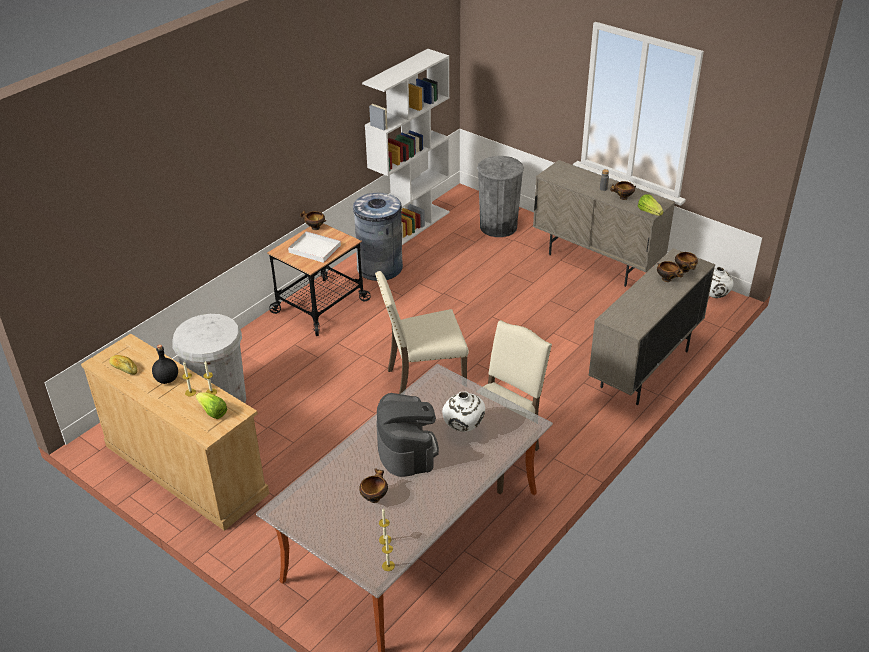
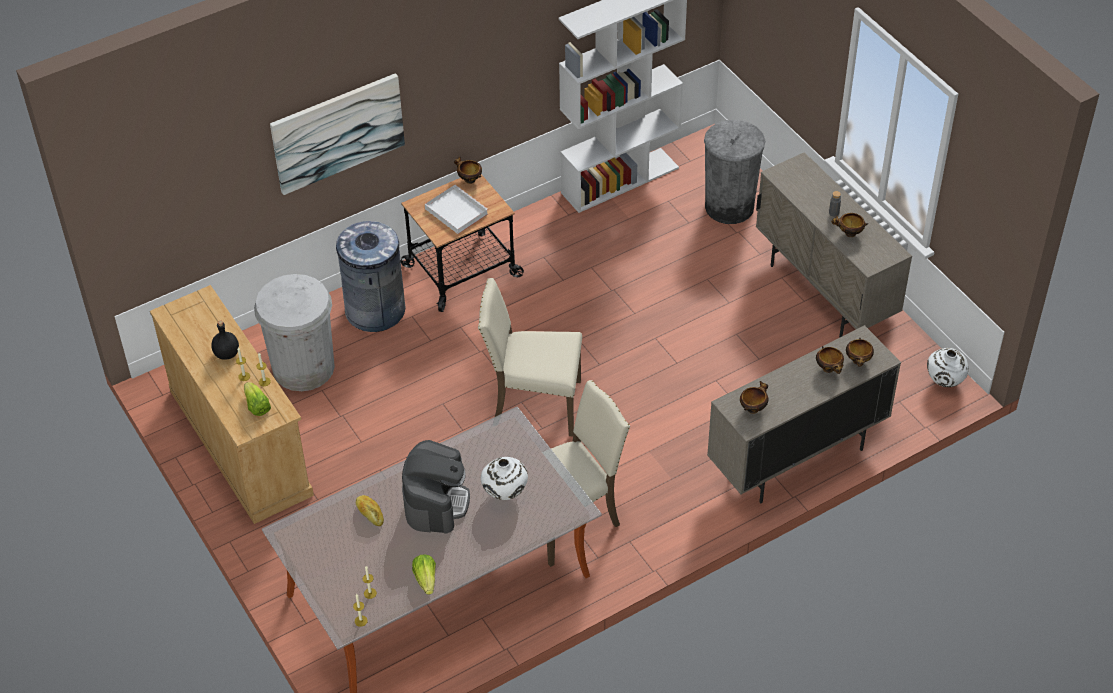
camera: 20 degrees right, 10 degrees up
(124, 368) = (189, 328): bread -> bread (370, 513)
(214, 187) = (337, 132): none -> picture
(374, 497) = (380, 545): bowl -> bowl (753, 408)
(380, 268) = (554, 232): grey trash can -> grey trash can (375, 310)
(649, 212) = (869, 264): lettuce -> lettuce (426, 579)

